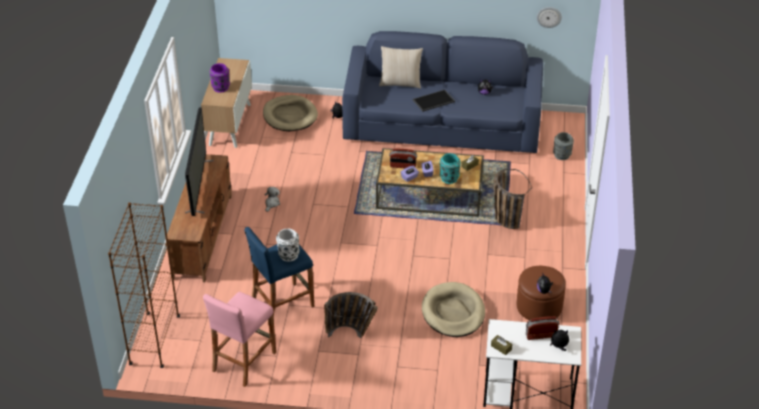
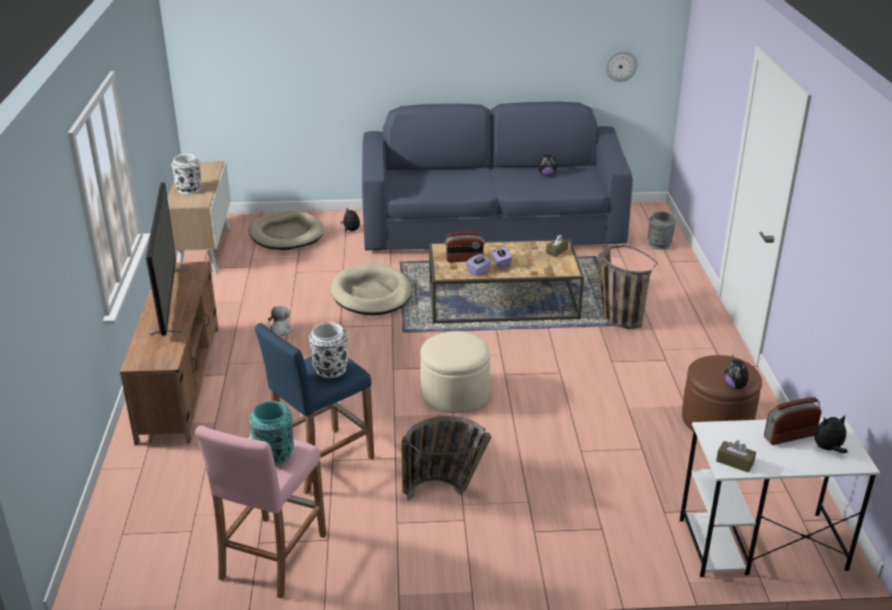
camera: 10 degrees left, 10 degrees down
(154, 341) = (110, 541): brown bookcase -> none
(220, 87) = (189, 189): purple vase -> white vase
(376, 266) = (455, 393): none -> beige ottoman
(400, 83) = (433, 173): beige pillow -> none
(433, 101) = (484, 186): tray -> none
(449, 178) = (534, 267): turquoise vase -> turquoise vase (274, 453)
(453, 312) = (593, 442): beige dog bed -> beige dog bed (371, 294)

